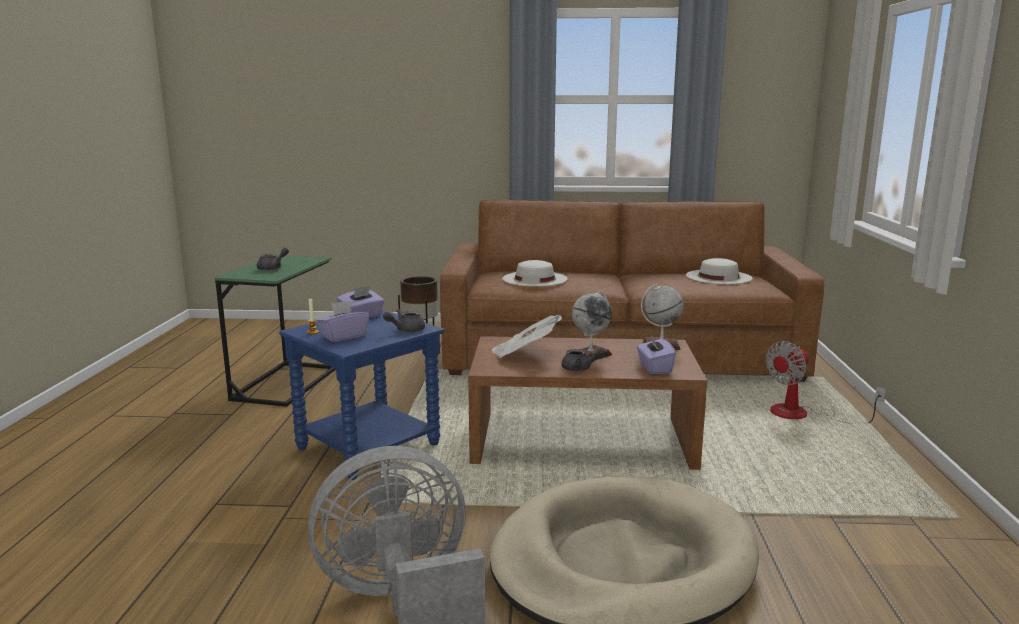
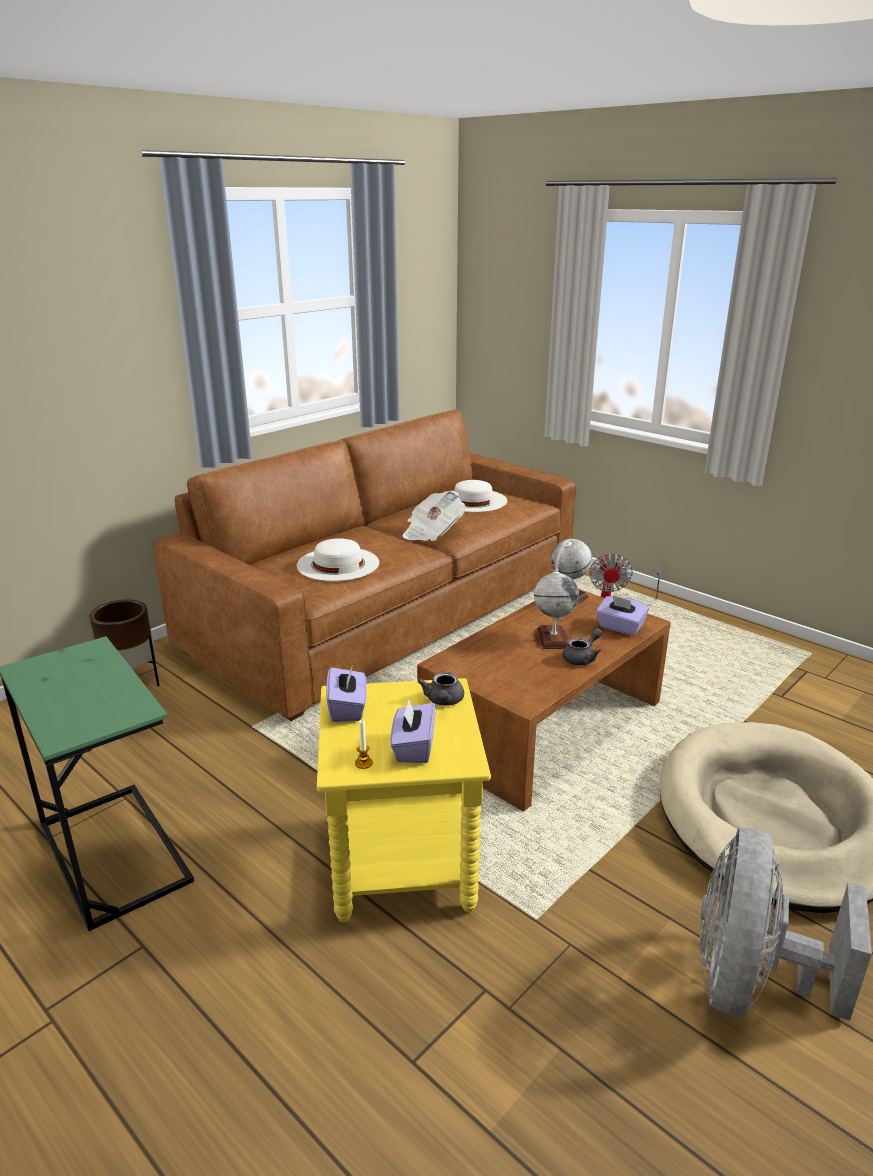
camera: 50 degrees left, 10 degrees up
(273, 268) = (86, 694): grey teapot -> none
(368, 447) = (404, 863): blue side table -> yellow side table
(524, 354) = (507, 666): newspaper -> newspaper (432, 532)

